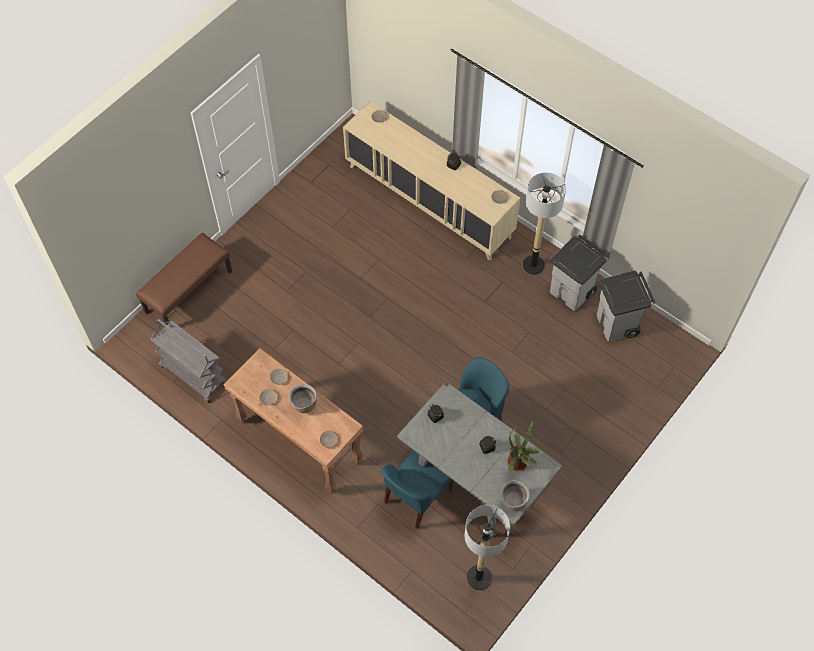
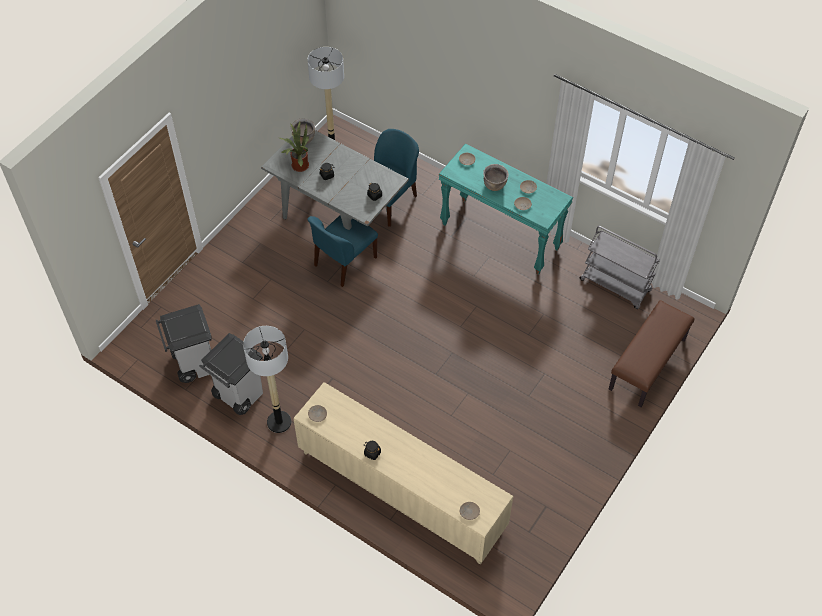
camera: 175 degrees right, 5 degrees down
(298, 442) = (501, 236): brown console table -> turquoise console table

